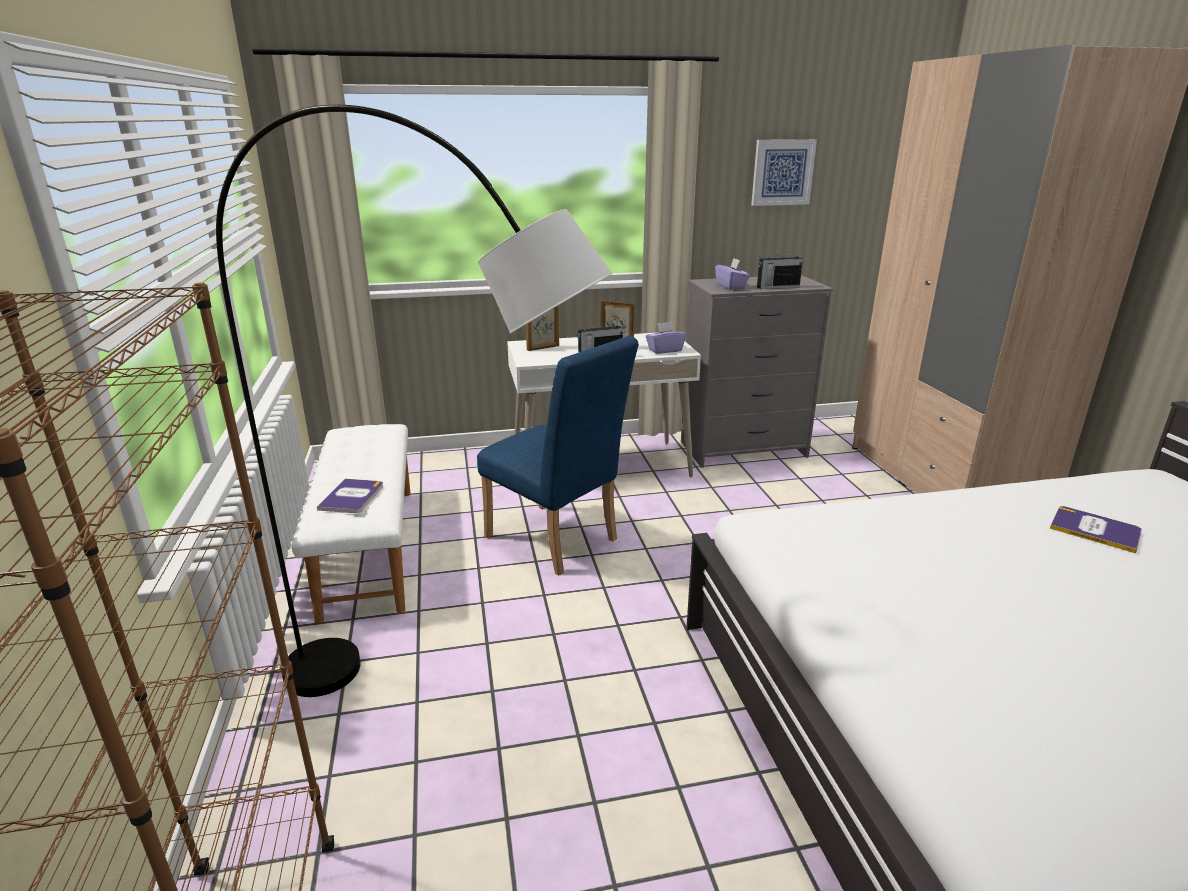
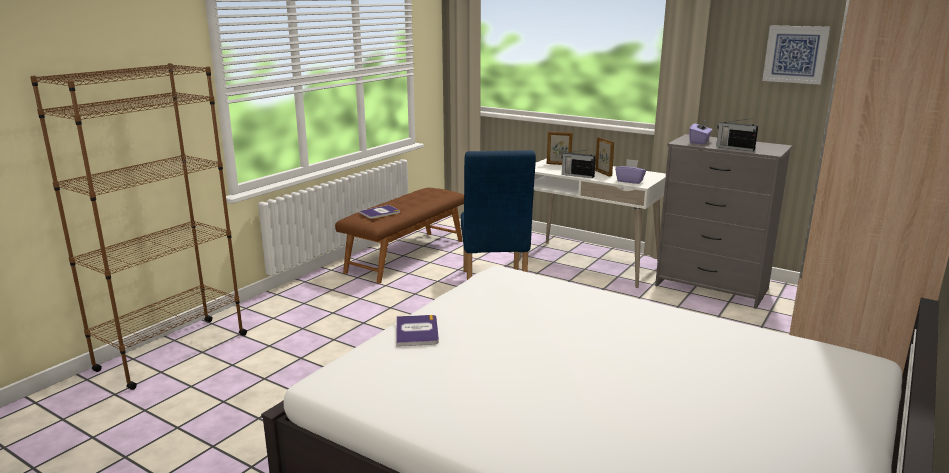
camera: 45 degrees right, 5 degrees down
(368, 548) = (405, 255): white bench -> brown bench
(447, 700) = (343, 317): grey floor lamp -> none
(1095, 530) = (698, 350): book -> book (417, 331)

